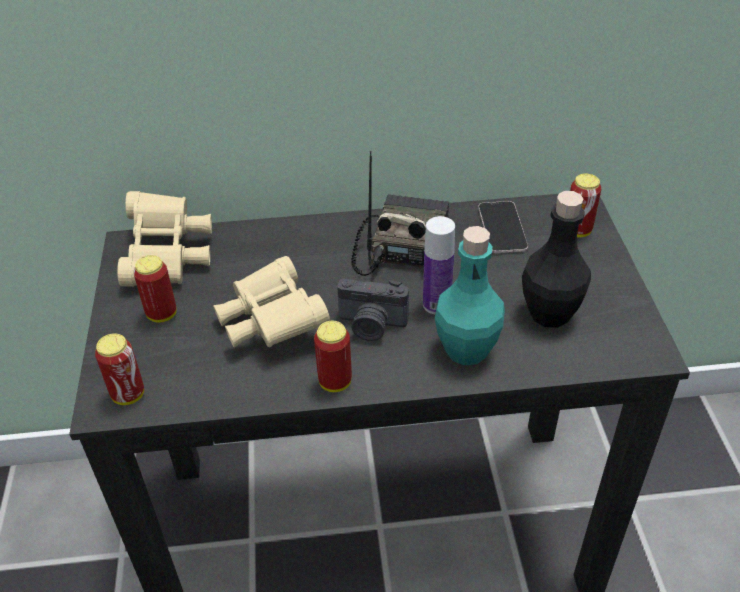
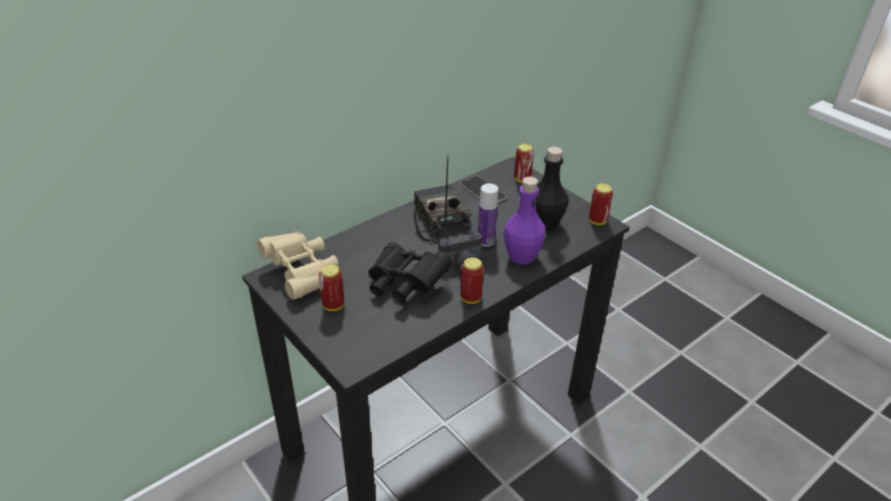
camera: 35 degrees left, 5 degrees down
(128, 394) = (359, 354): can -> can (597, 221)
(271, 322) = (404, 284): beige binoculars -> black binoculars
(466, 350) = (522, 256): turquoise bottle -> purple bottle

